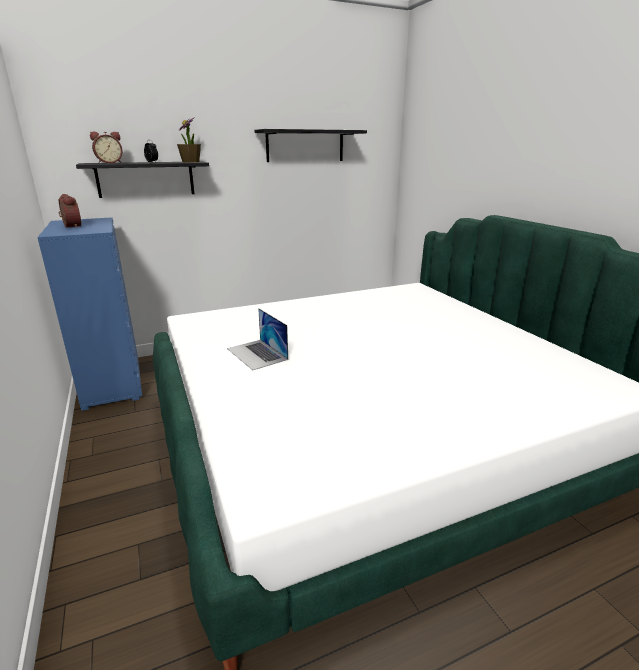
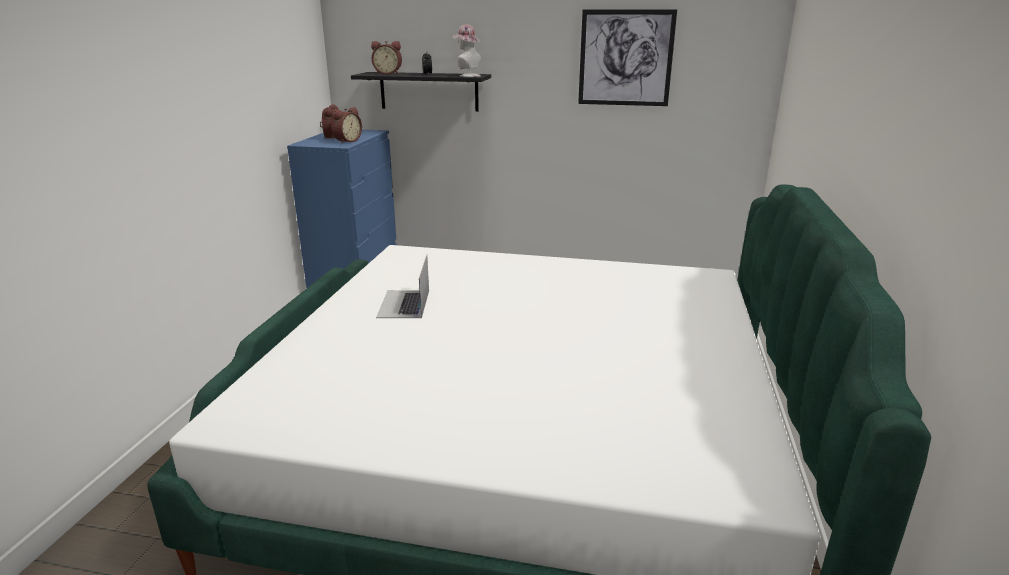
camera: 35 degrees right, 0 degrees up
(95, 227) = (346, 141): none -> alarm clock
(190, 162) = (467, 75): potted plant -> hat
(305, 146) = (625, 58): black shelf -> picture

